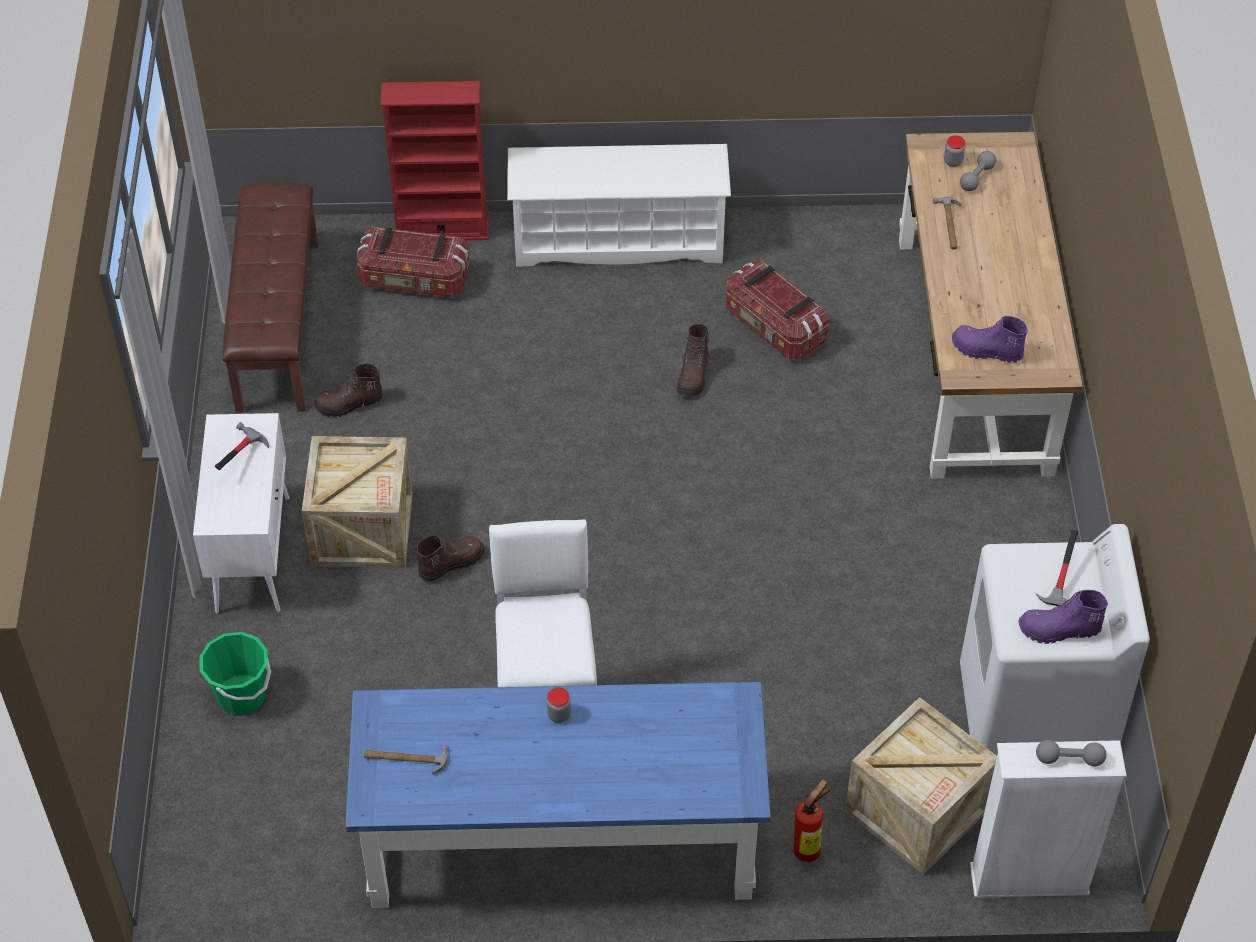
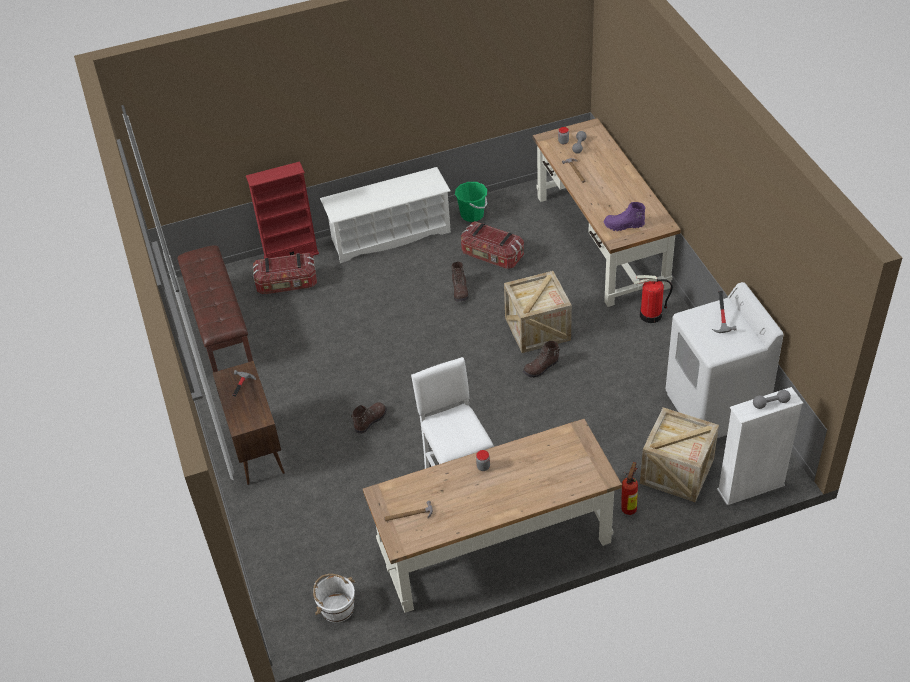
camera: 15 degrees left, 5 degrees down
(241, 695) = (281, 523): green bucket -> green bucket (472, 214)
(253, 553) = (256, 447): white cabinet -> brown cabinet
(271, 865) = (337, 608): none -> white bucket
(349, 404) = (278, 356): brown boot -> brown boot (541, 368)
(362, 529) = (313, 417): crate -> crate (537, 329)
(559, 842) = (494, 545): blue desk -> brown desk
(998, 516) = (650, 315): none -> fire extinguisher
(1059, 630) = (732, 344): purple boot -> none

